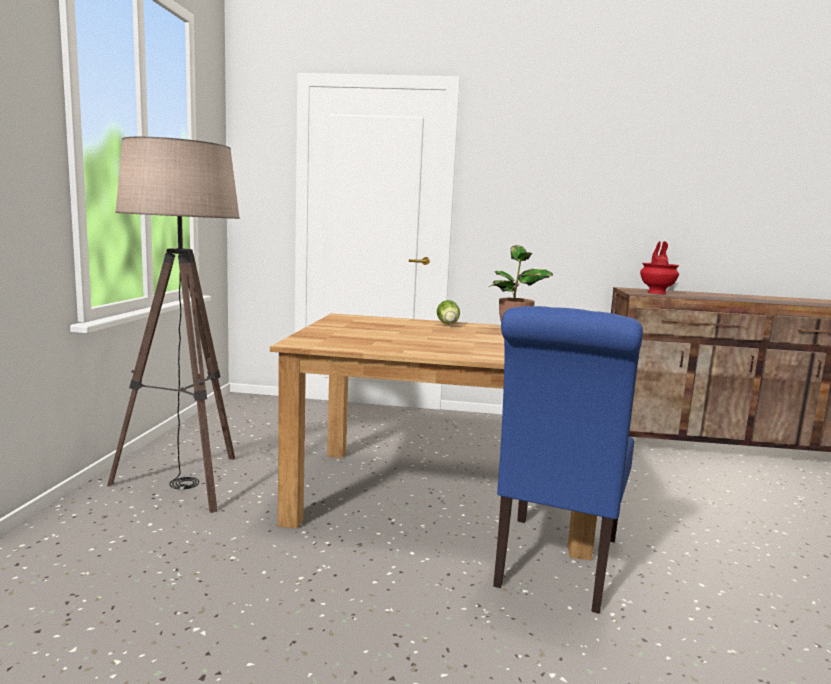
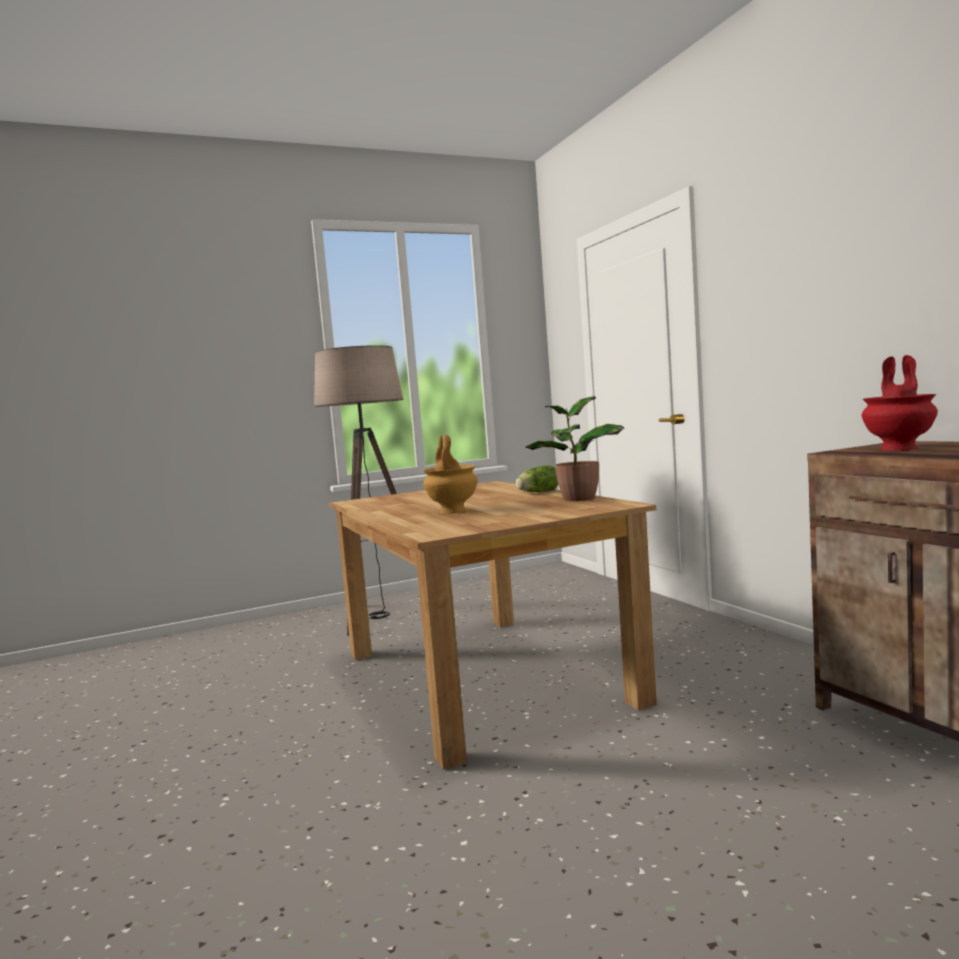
camera: 60 degrees right, 5 degrees down
(483, 345) = (452, 511): none -> brown vase
(554, 566) = (408, 756): blue chair -> none

